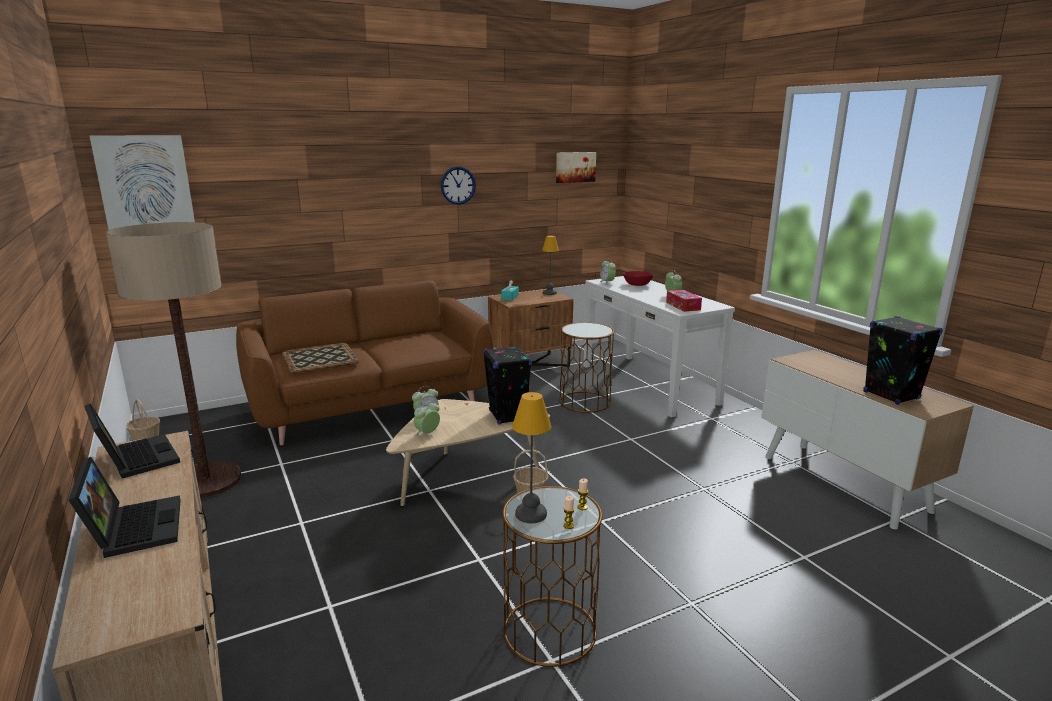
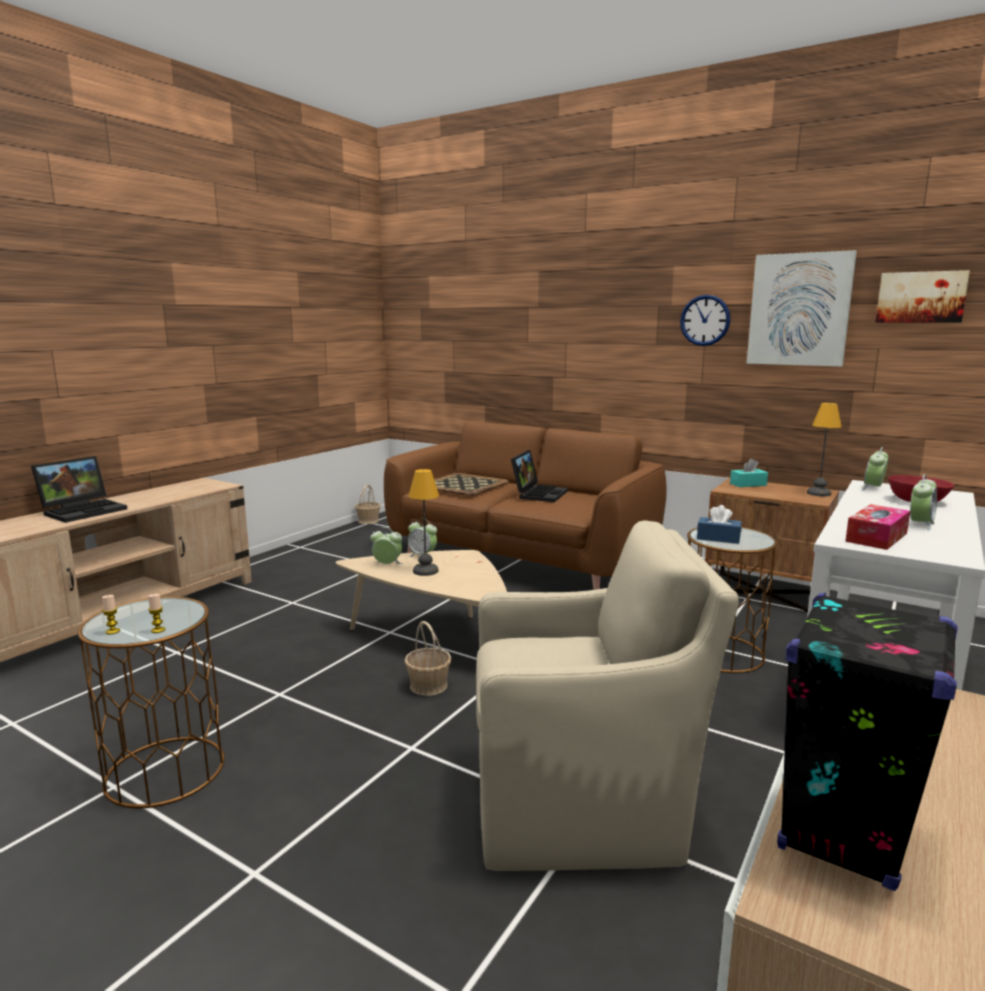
camera: 60 degrees right, 5 degrees down
(134, 458) = (188, 487): laptop -> laptop (538, 494)
(145, 183) = (417, 308): picture -> picture (799, 310)
(205, 481) = (328, 555): floor lamp -> none
(508, 416) = (471, 585): black speaker -> none
(530, 514) = (135, 610): table lamp -> table lamp (425, 571)
(586, 332) = (718, 538): none -> blue tissue box
(692, 486) = (582, 805): none -> beige armchair

